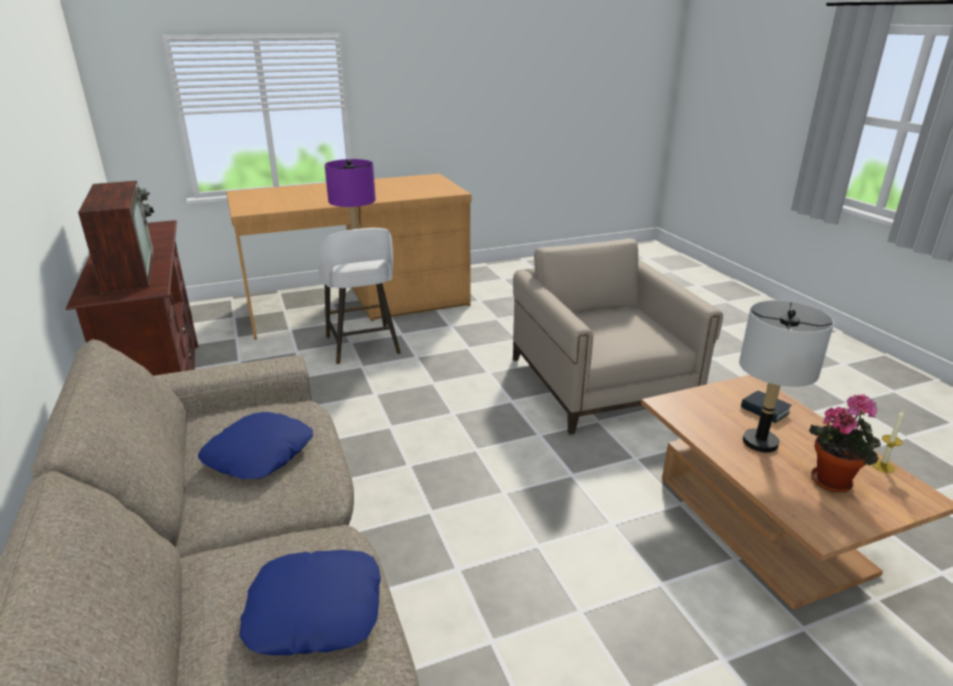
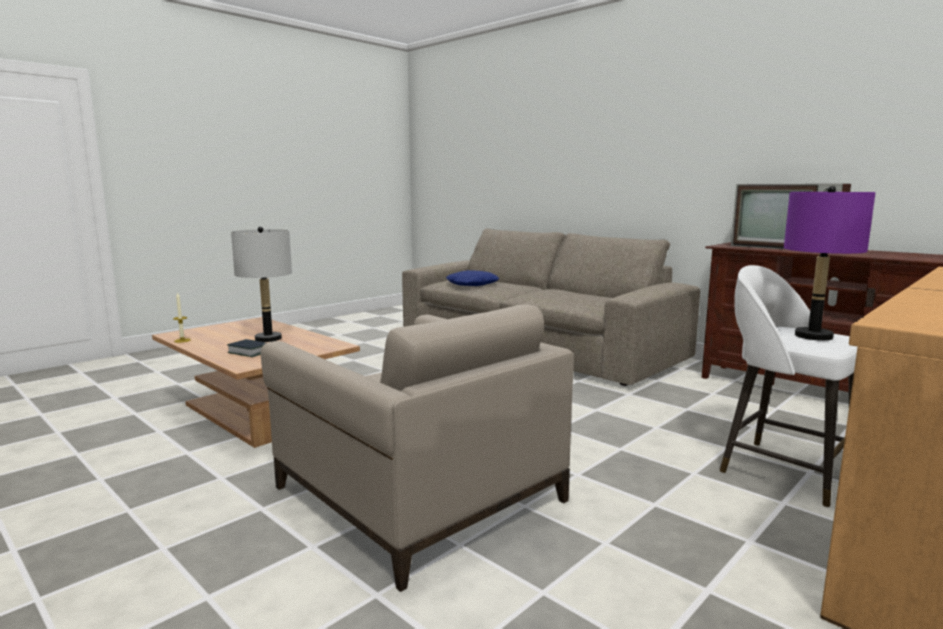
camera: 155 degrees right, 15 degrees down
(260, 454) = (565, 295): blue pillow -> none
(834, 480) = (228, 332): potted plant -> none

